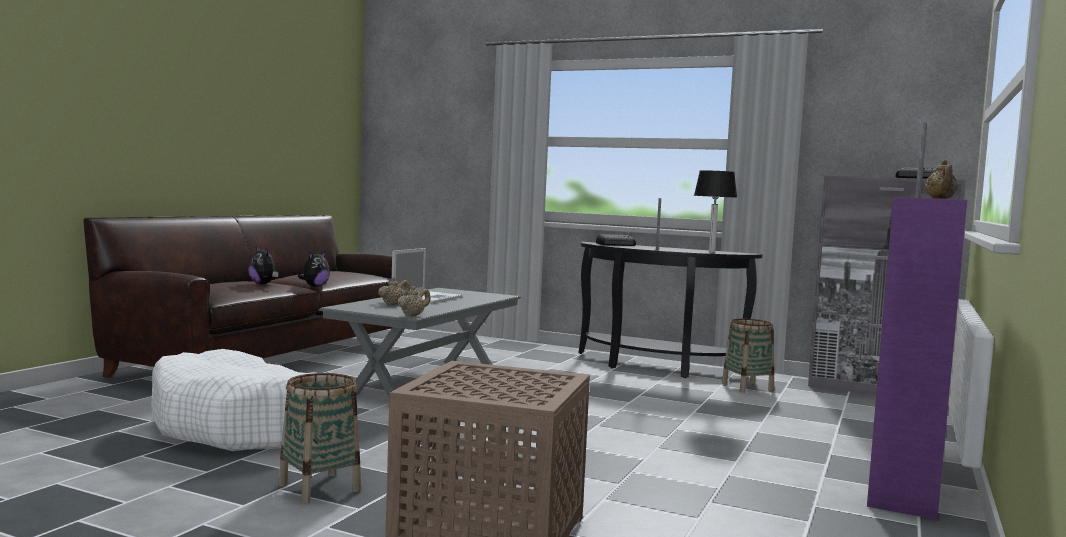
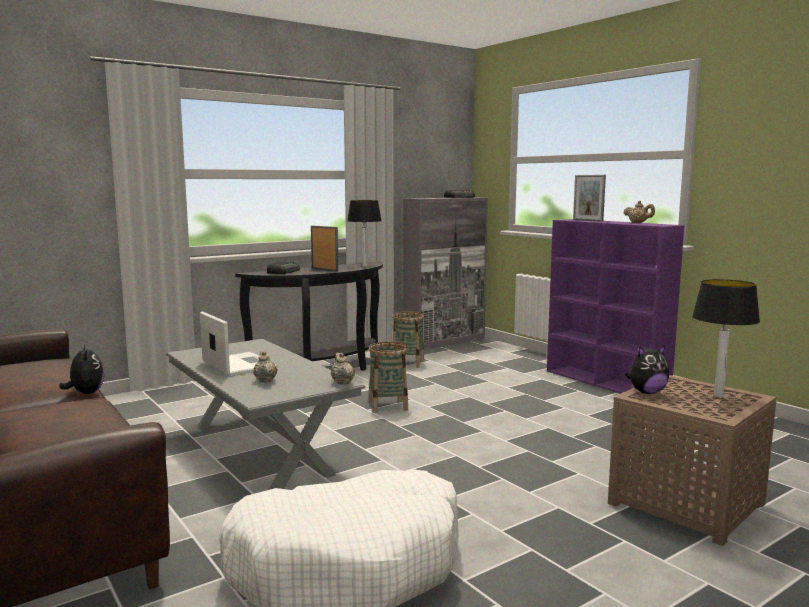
camera: 60 degrees left, 5 degrees up
(263, 284) = (72, 410): plush toy -> plush toy (646, 392)
(319, 488) = (569, 550): basket -> basket (388, 406)
(514, 390) = (718, 396): none -> table lamp

